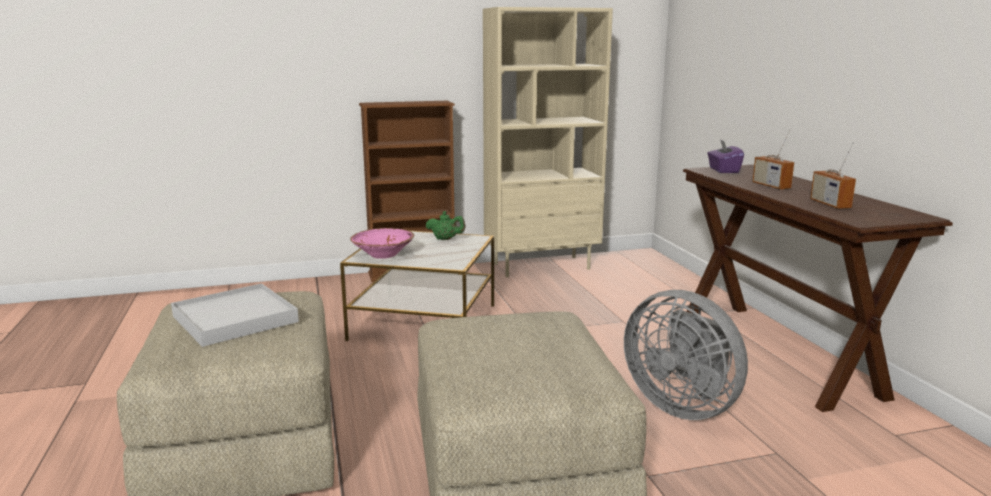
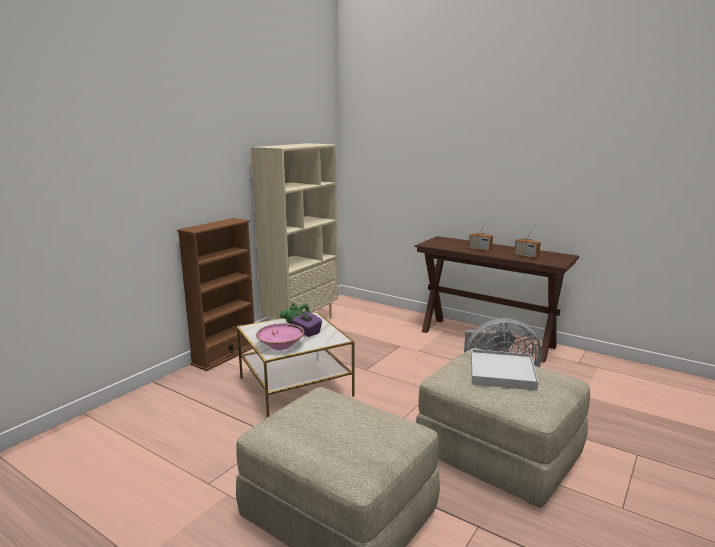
camera: 40 degrees left, 0 degrees up
(235, 319) = (331, 423): white tray -> white tray (502, 372)
(723, 170) = (436, 243): purple tissue box -> purple tissue box (306, 332)

